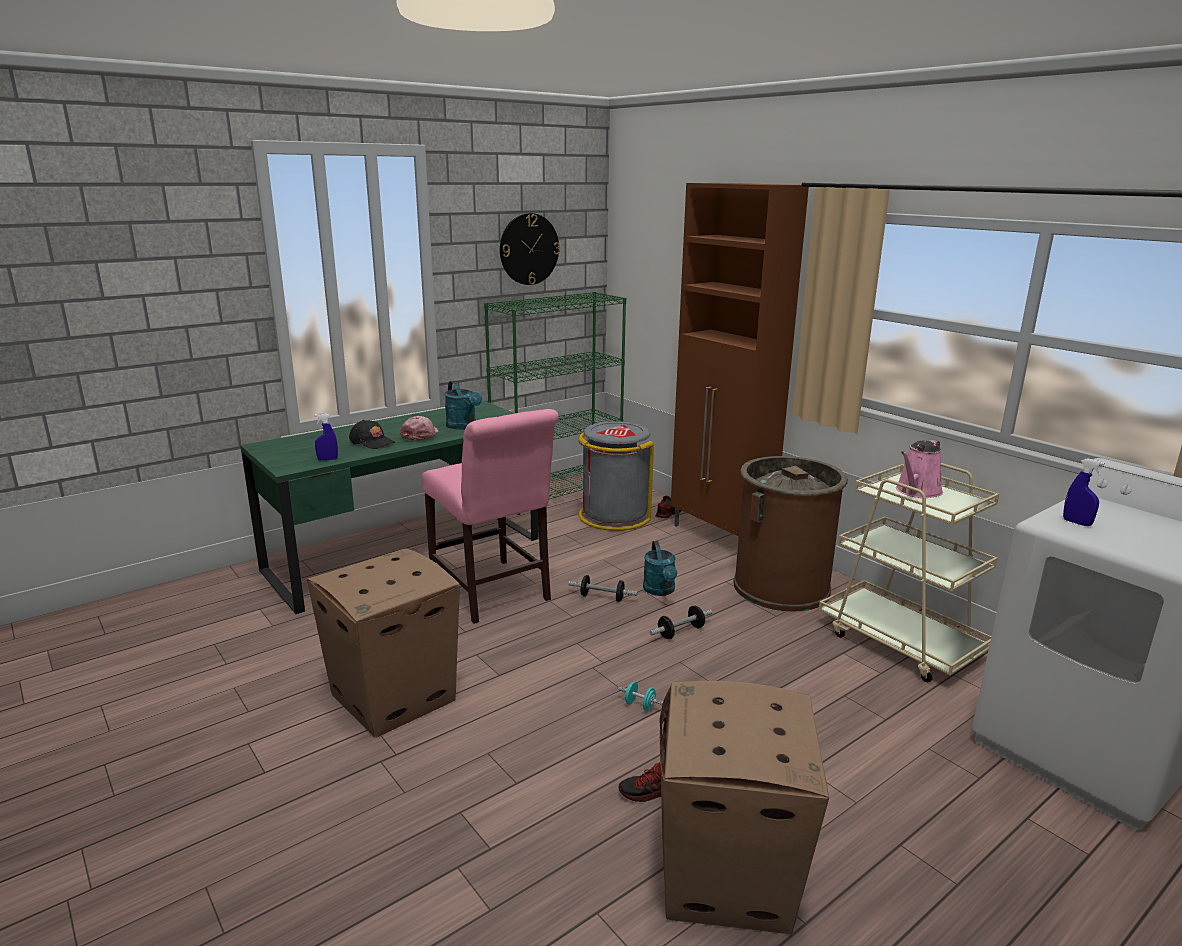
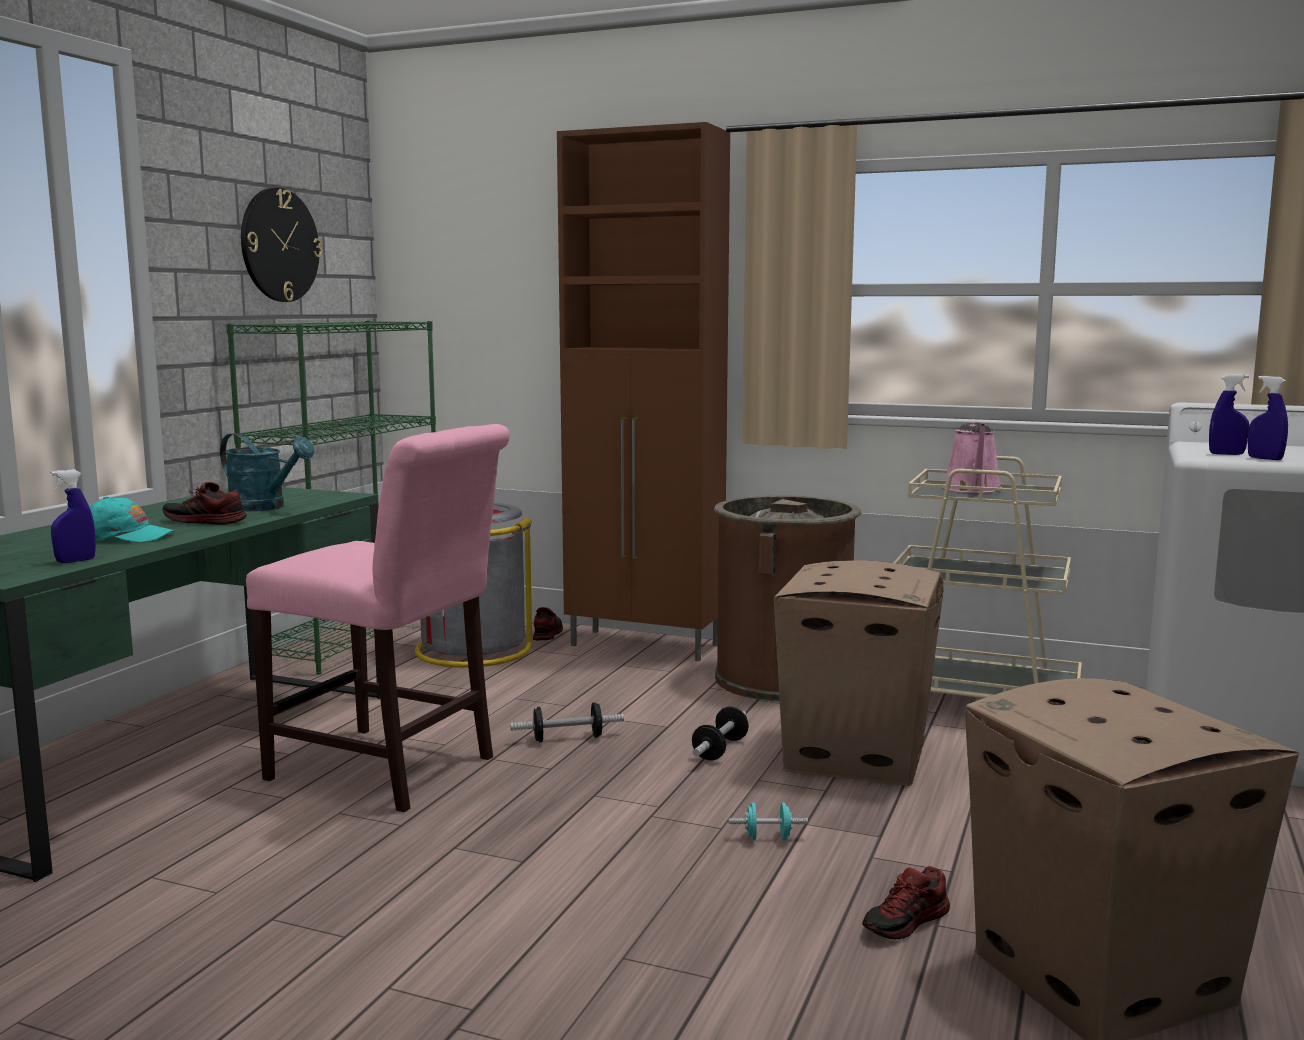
camera: 30 degrees left, 10 degrees down
(372, 442) = (127, 536): black cap -> turquoise cap
(395, 697) = (378, 937): cardboard box -> cardboard box (856, 755)
(420, 435) = (205, 521): pink cap -> shoe
(660, 591) = (639, 714): turquoise watering can -> none
(1096, 537) = (1265, 458): none -> blue spray bottle

